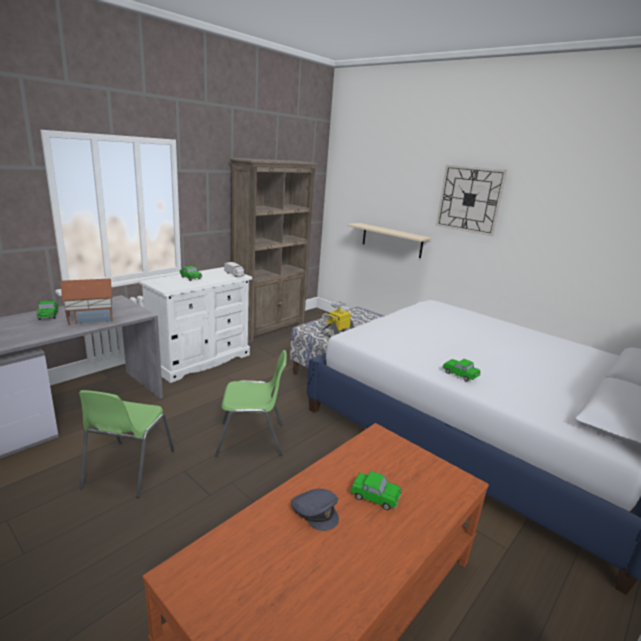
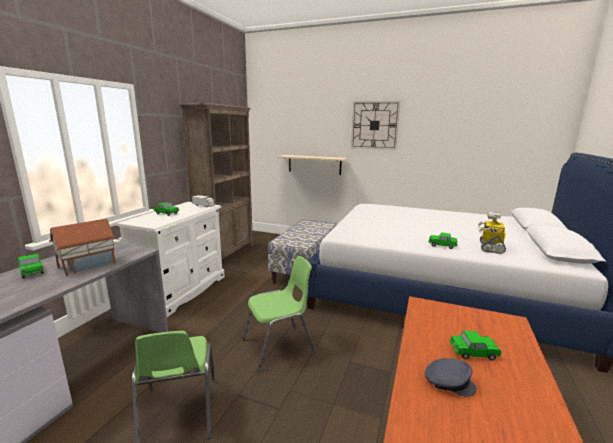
camera: 20 degrees left, 5 degrees down
(337, 333) = (307, 240): toy robot -> toy robot (490, 247)

